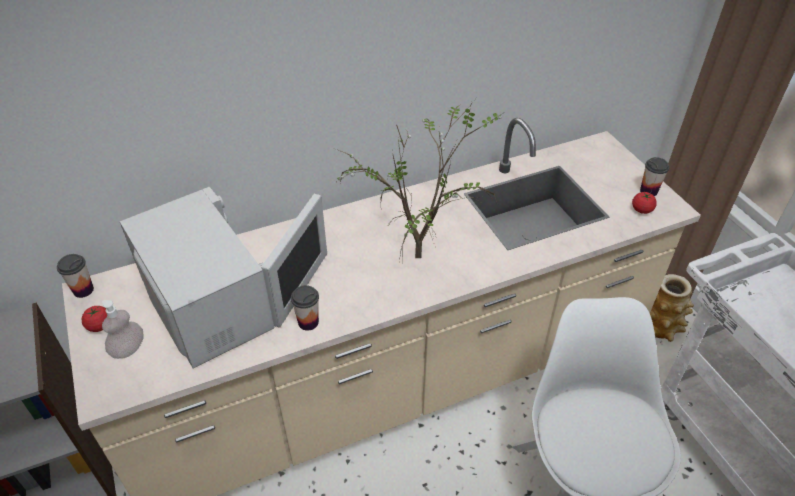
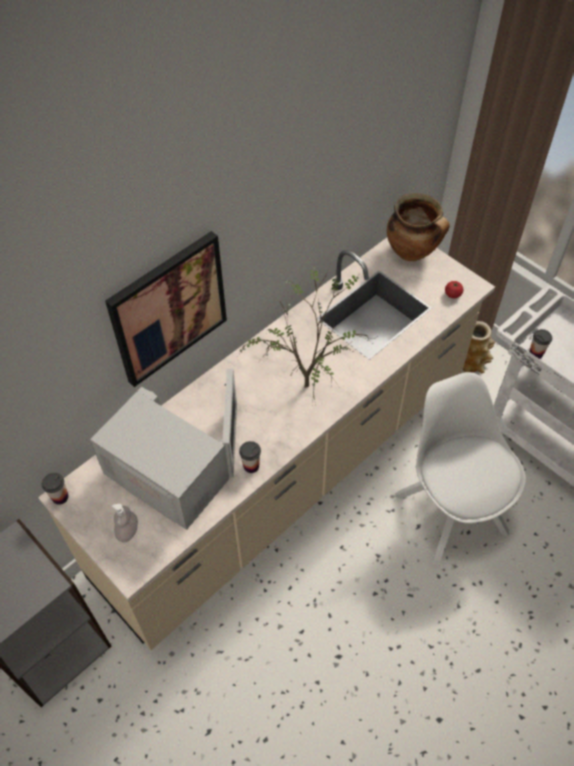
camera: 20 degrees left, 10 degrees up
(99, 326) = (93, 521): tomato -> none
(264, 101) = (168, 308): none -> picture
(607, 158) = (412, 252): none -> cooking pot
(648, 191) = (452, 276): cup -> cup (536, 353)

